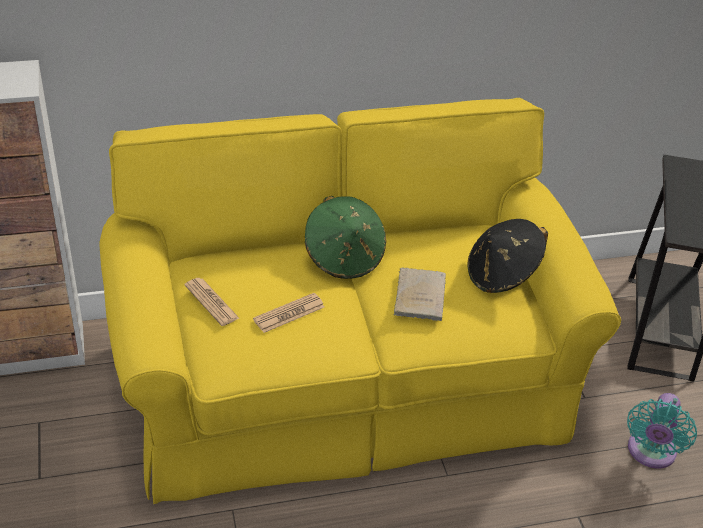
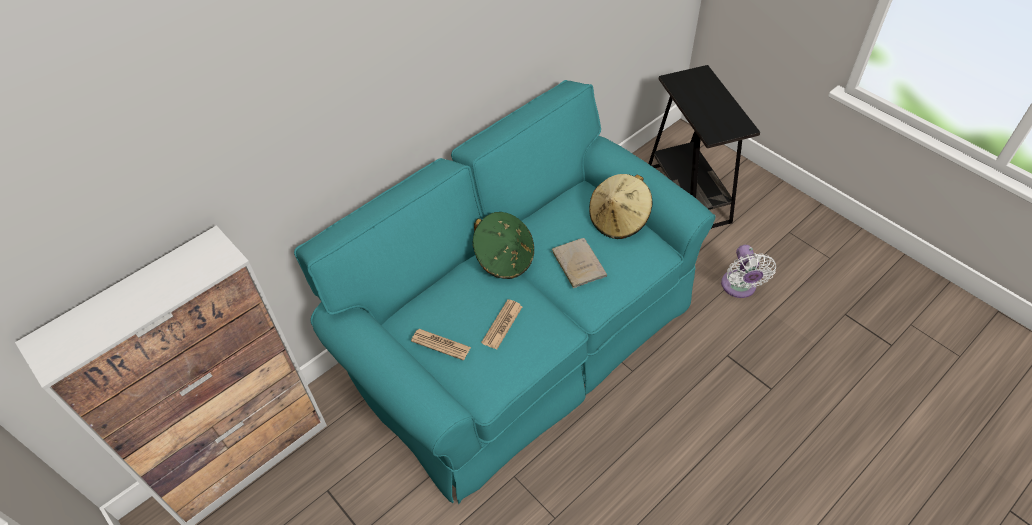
camera: 25 degrees left, 10 degrees up
(343, 380) = (519, 338): yellow sofa -> turquoise sofa
(502, 275) = (619, 220): black hat -> beige hat
(650, 453) = (739, 287): turquoise fan -> white fan

